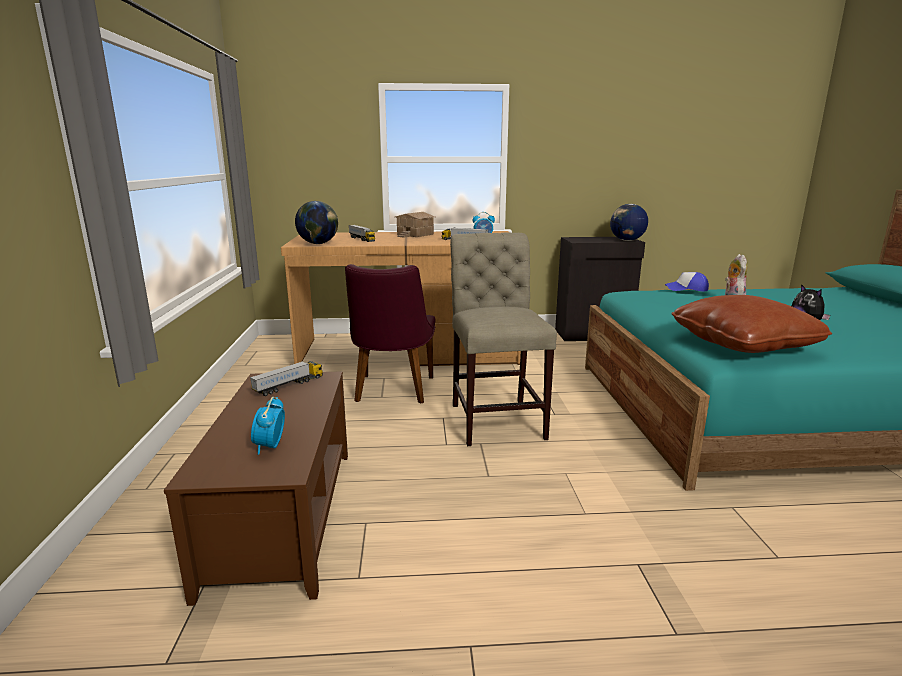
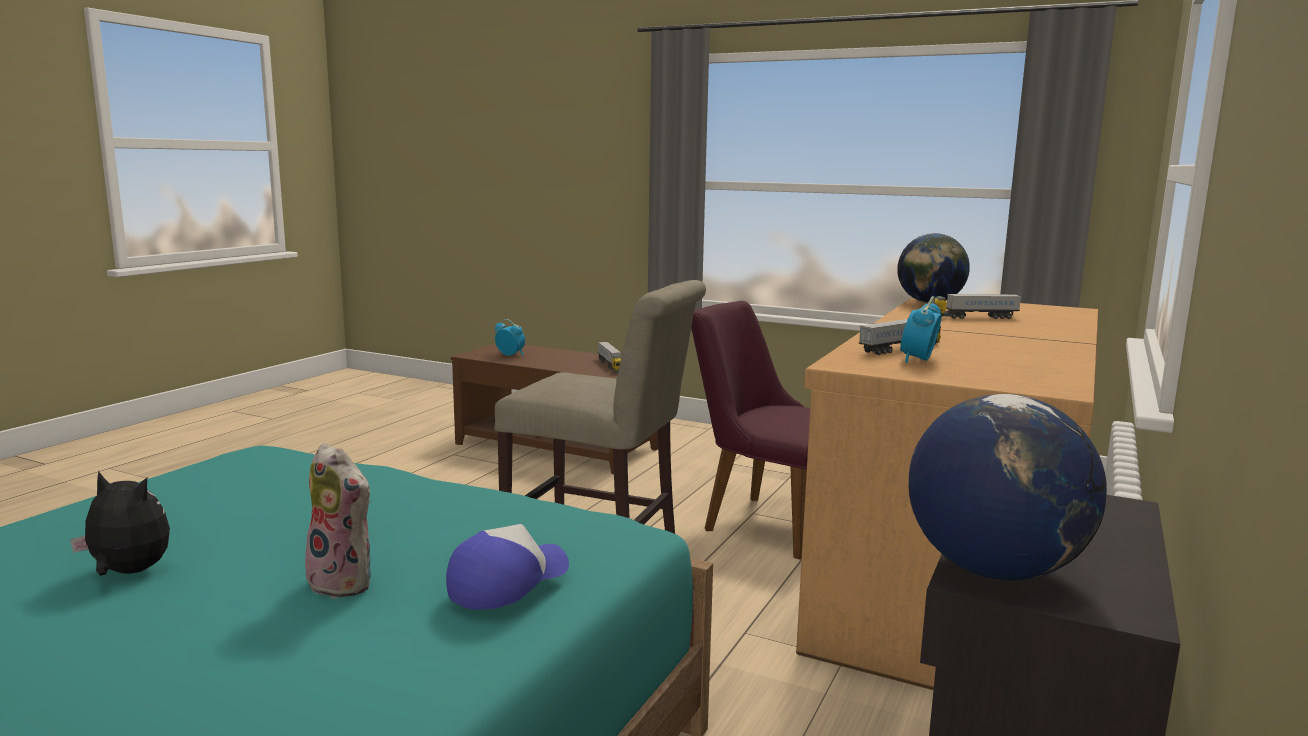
camera: 120 degrees right, 5 degrees down
(416, 234) = (1028, 341): toy house -> none
(743, 344) = (243, 474): brown pillow -> none

